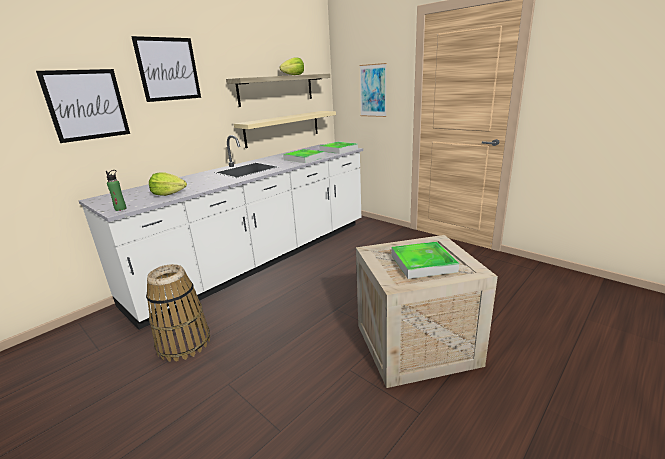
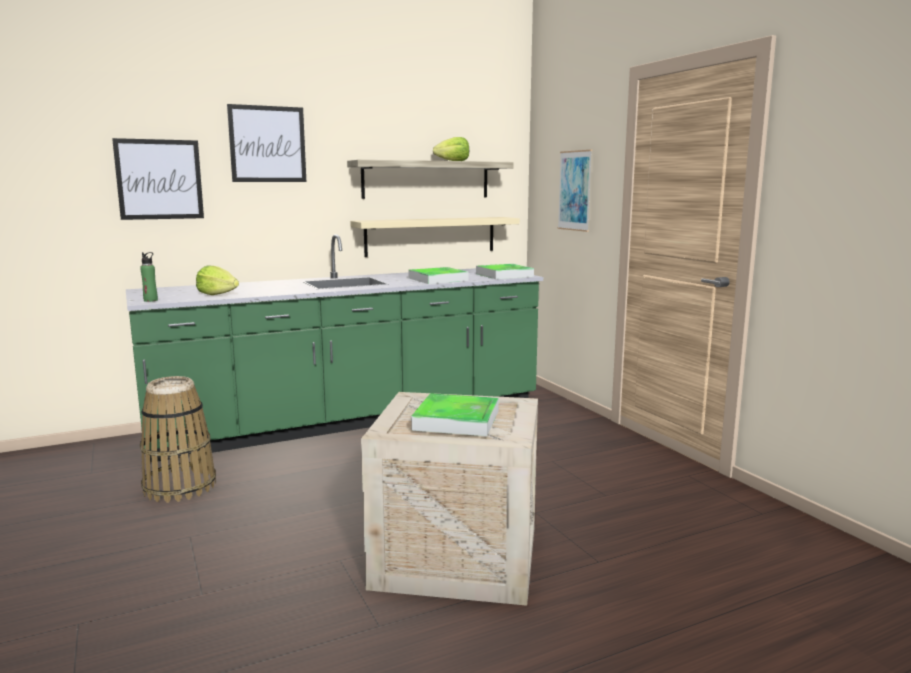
camera: 20 degrees right, 10 degrees down
(261, 259) = (352, 420): white counter -> green counter

